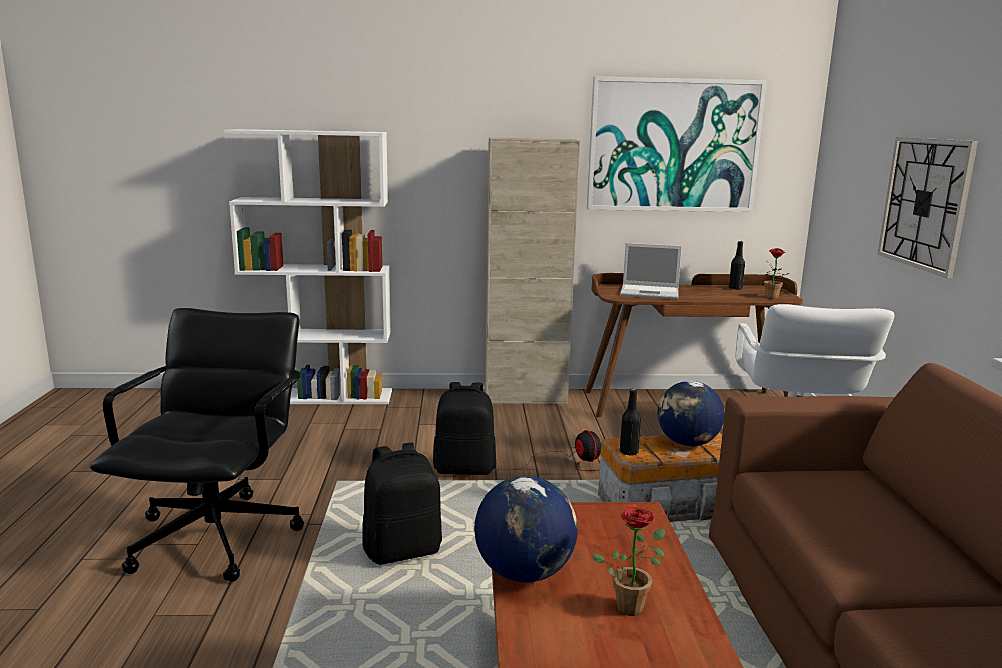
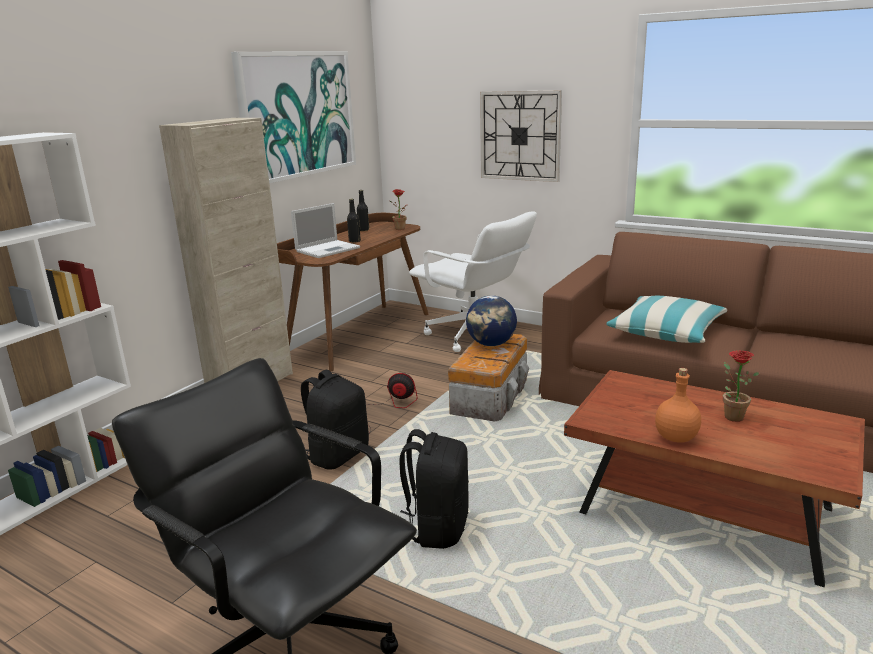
camera: 55 degrees left, 5 degrees up
(524, 572) = (675, 438): globe -> orange bottle
(629, 452) = (482, 365): black bottle -> black bottle (354, 241)
(852, 519) = (666, 331): none -> pillow

